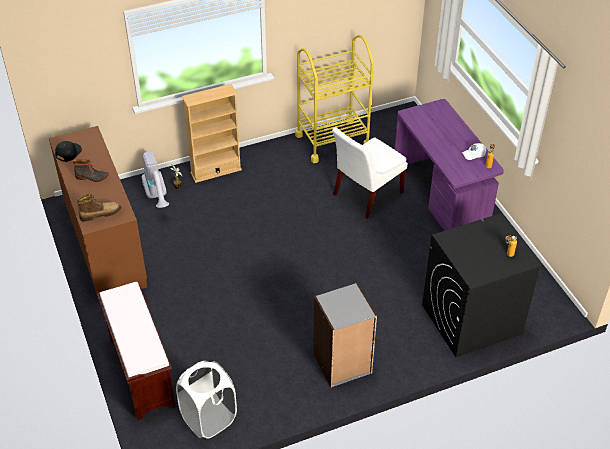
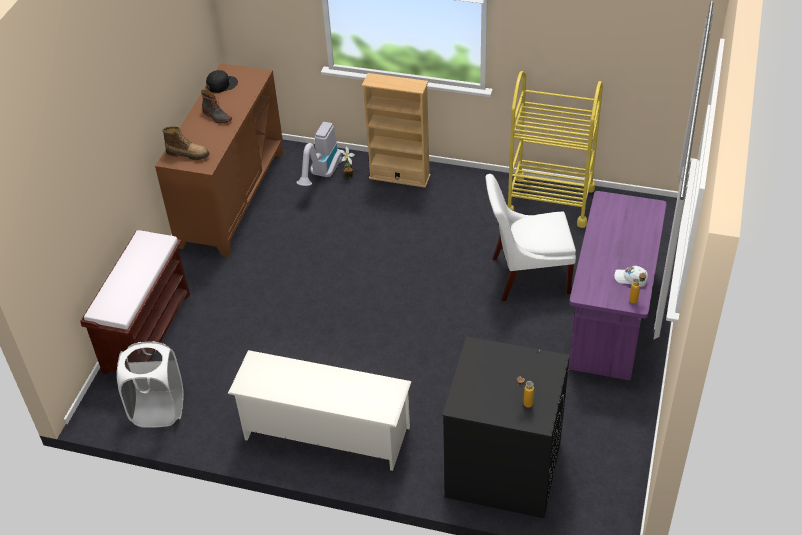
camera: 40 degrees right, 0 degrees up
(342, 364) = (325, 433): grey bookcase -> white shoe rack

